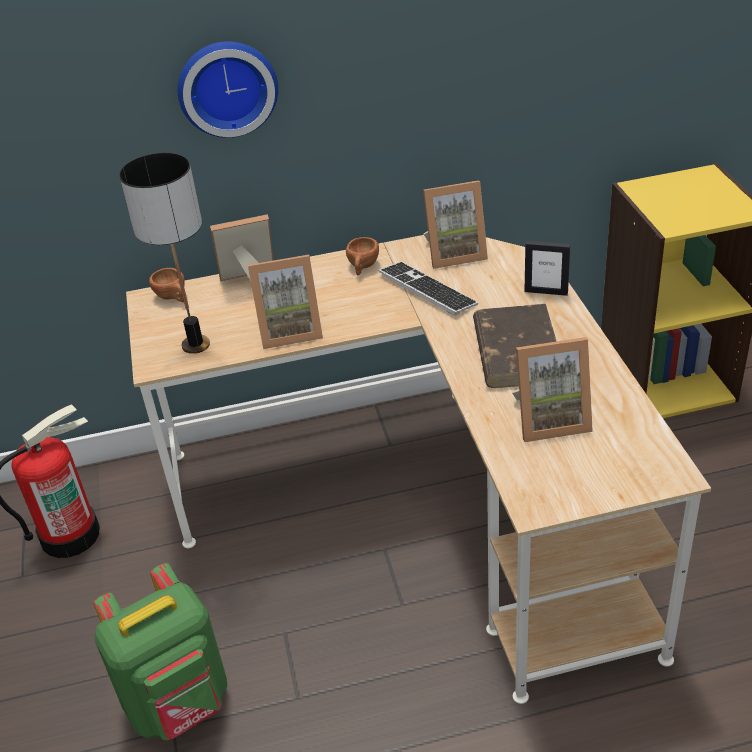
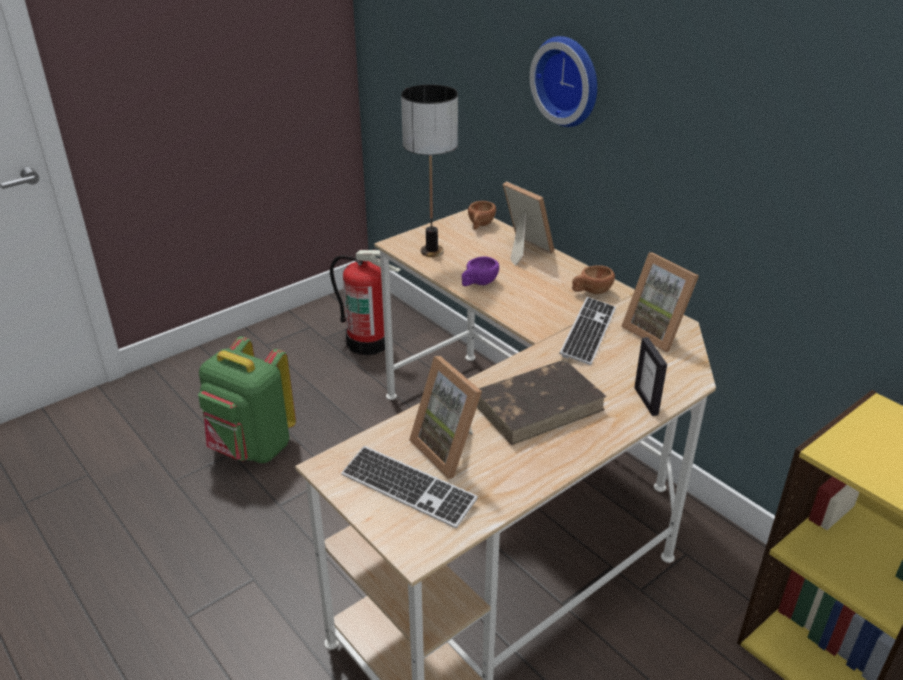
camera: 60 degrees right, 5 degrees down
(289, 330) = (478, 283): picture frame -> purple cup
(591, 460) = (408, 488): none -> keyboard

